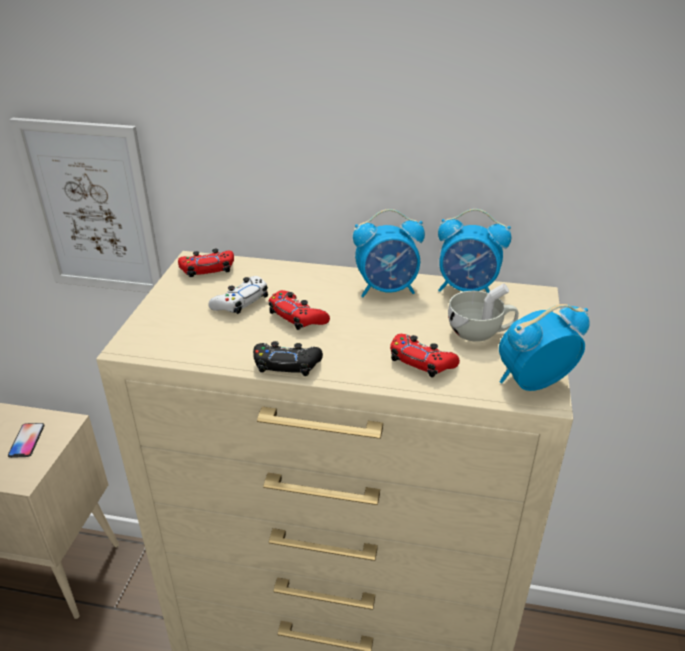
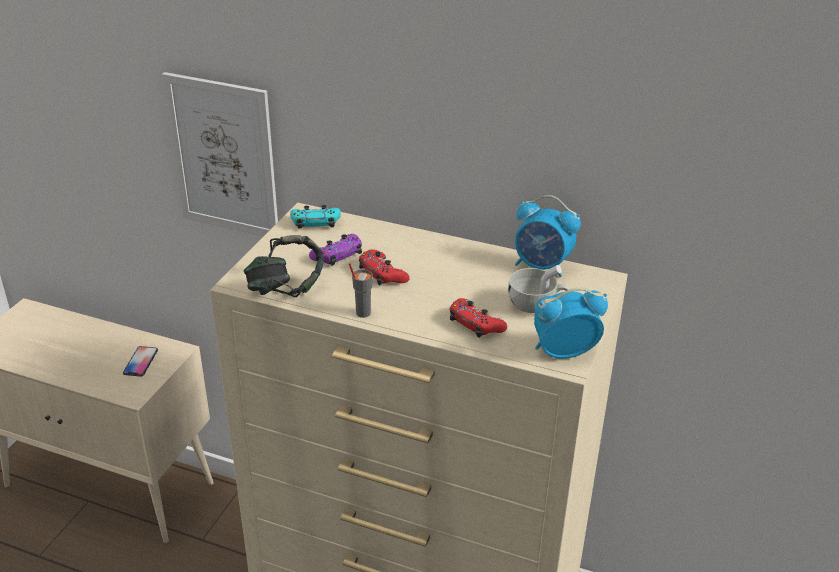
camera: 10 degrees right, 0 degrees up
(189, 347) = (286, 289): none -> headphones
(208, 269) = (315, 222): red game controller -> turquoise game controller
(240, 302) = (337, 255): white game controller -> purple game controller
(287, 364) = (362, 313): black game controller -> grey cup
(387, 290) = (469, 259): alarm clock -> none

